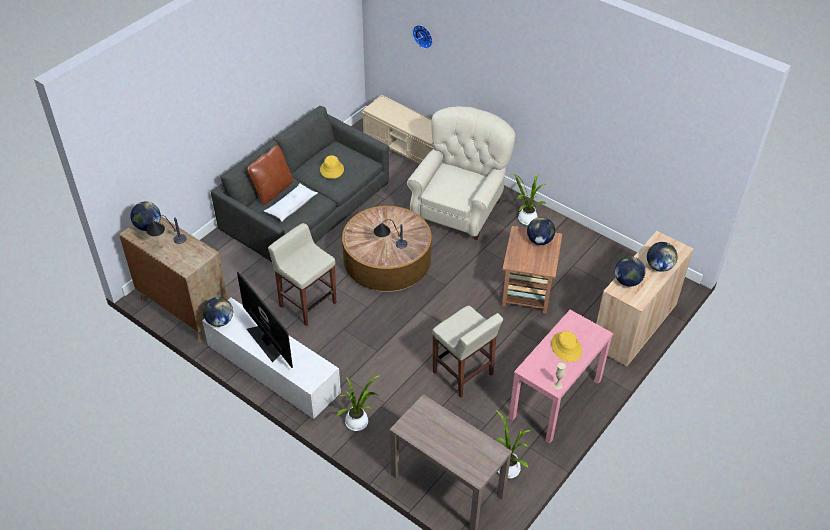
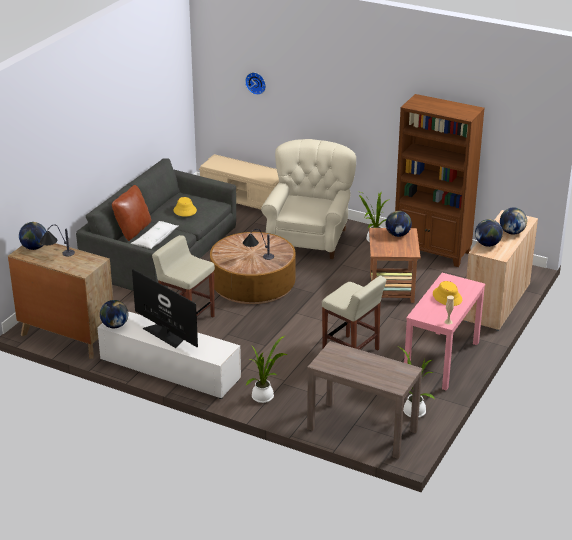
camera: 10 degrees left, 15 degrees down
(583, 244) = (432, 252): none -> brown bookcase

